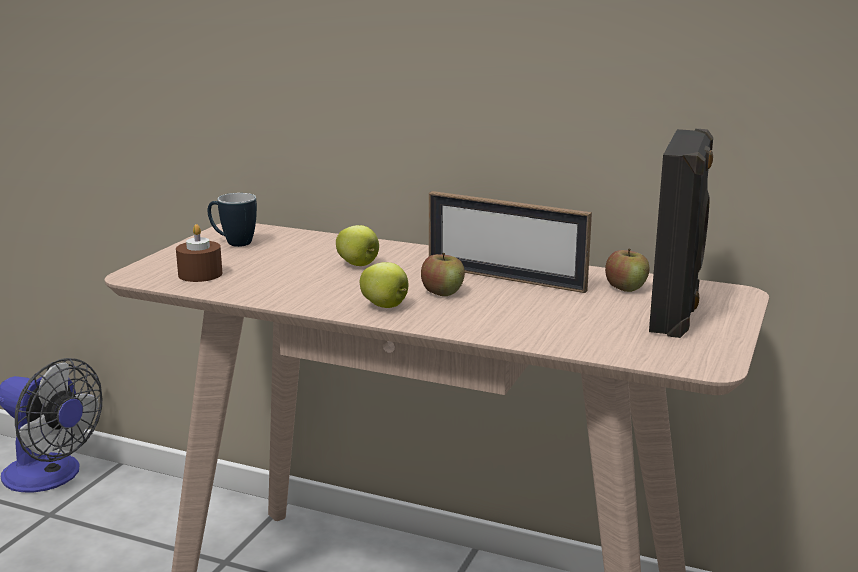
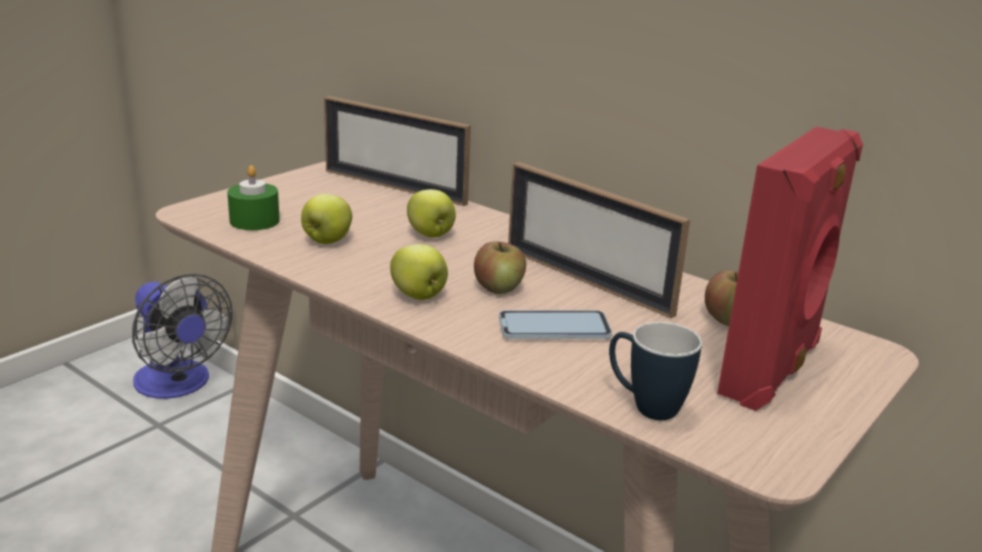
camera: 15 degrees right, 5 degrees up
(200, 274) = (254, 221): brown candle -> green candle
(233, 243) = (319, 187): mug -> mug (644, 406)
(276, 280) = (326, 241): none -> apple
(297, 235) = (394, 187): none -> picture frame
(505, 311) = (554, 328): none -> phone
(676, 313) = (773, 370): black speaker -> red speaker

